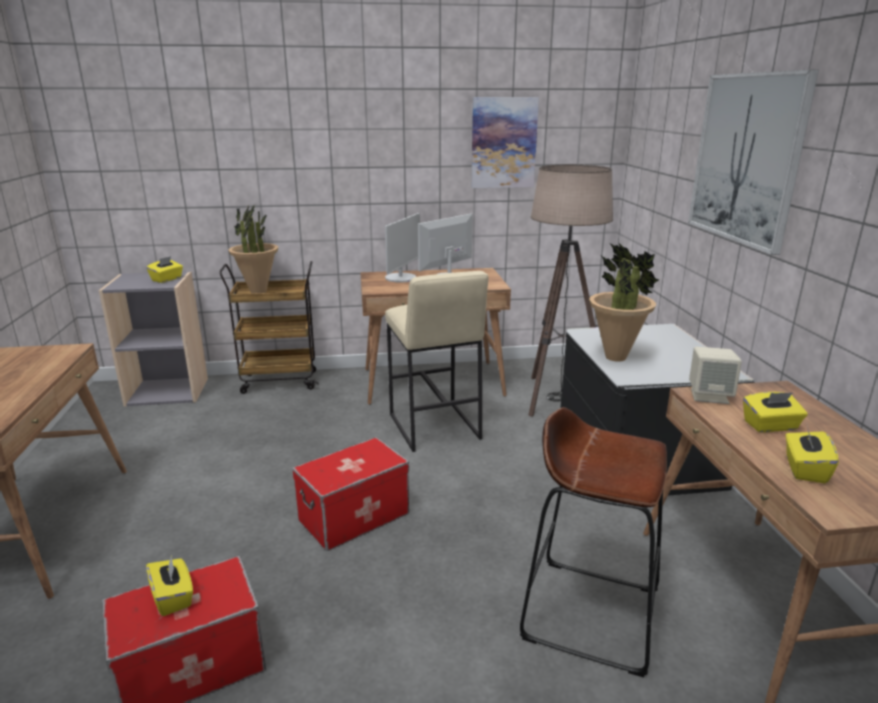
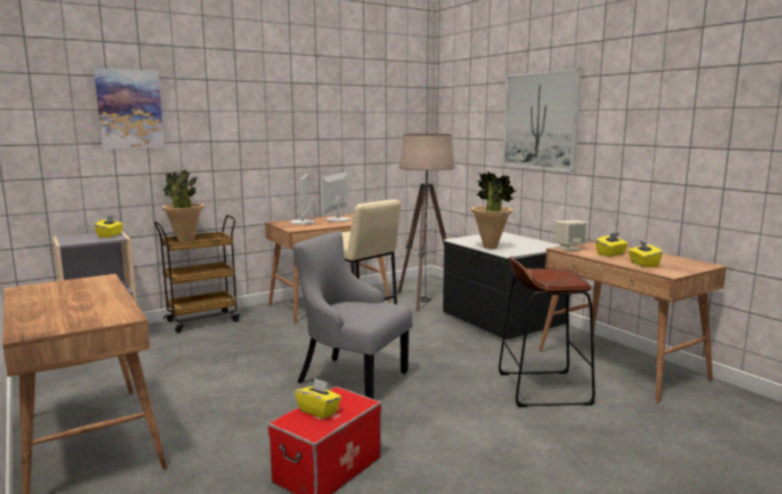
camera: 25 degrees left, 10 degrees down
(354, 516) = (353, 379): storage box -> grey chair
(503, 143) = (360, 122): picture -> picture (130, 109)

